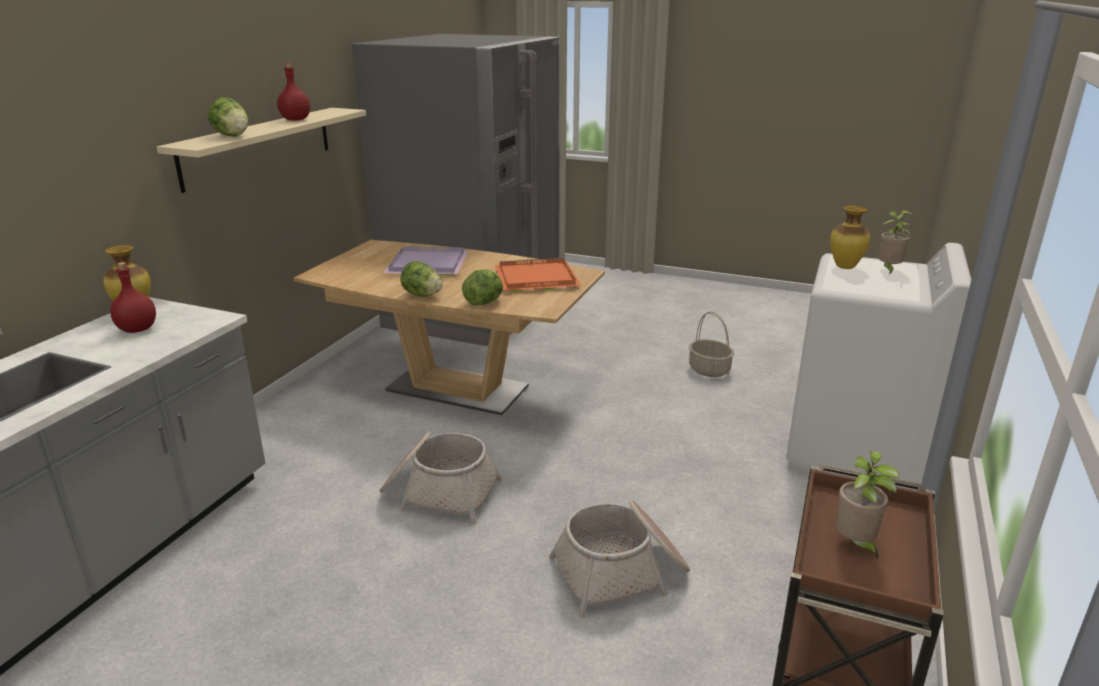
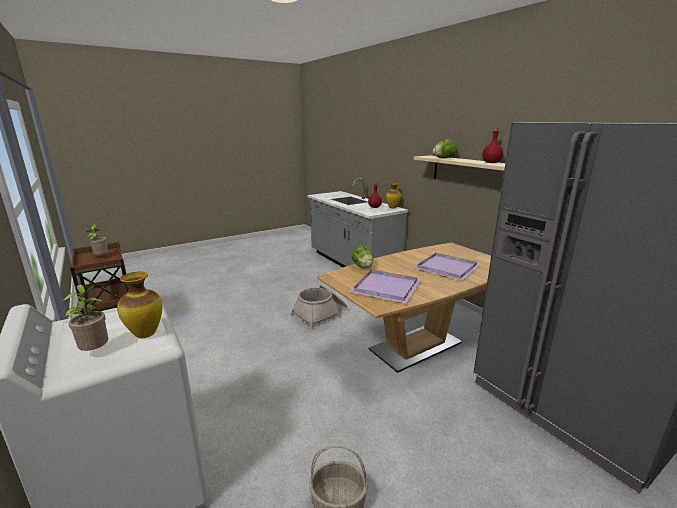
camera: 125 degrees right, 5 degrees down
(422, 295) = (392, 258): lettuce -> none
(535, 279) = (385, 287): orange tray -> purple tray
(621, 573) = (221, 333): basket -> none

